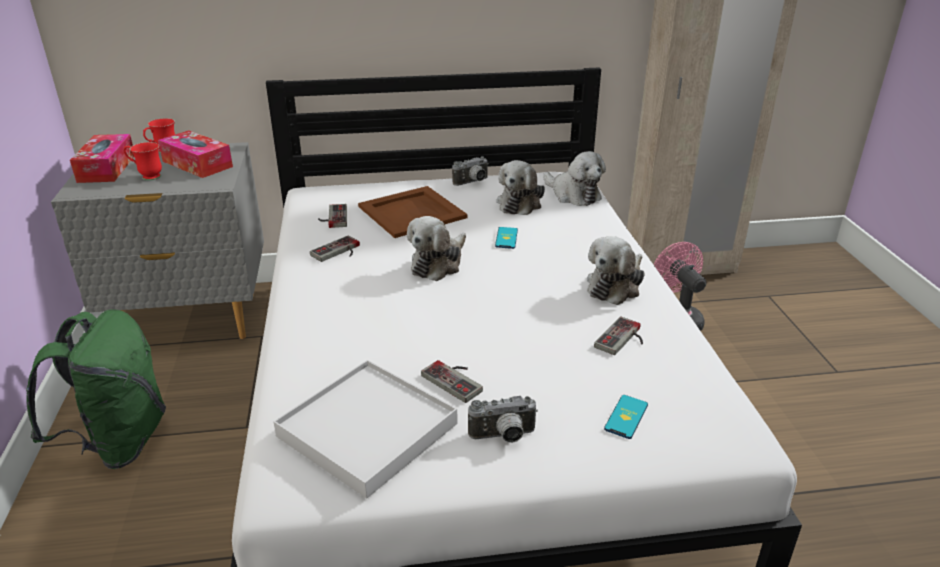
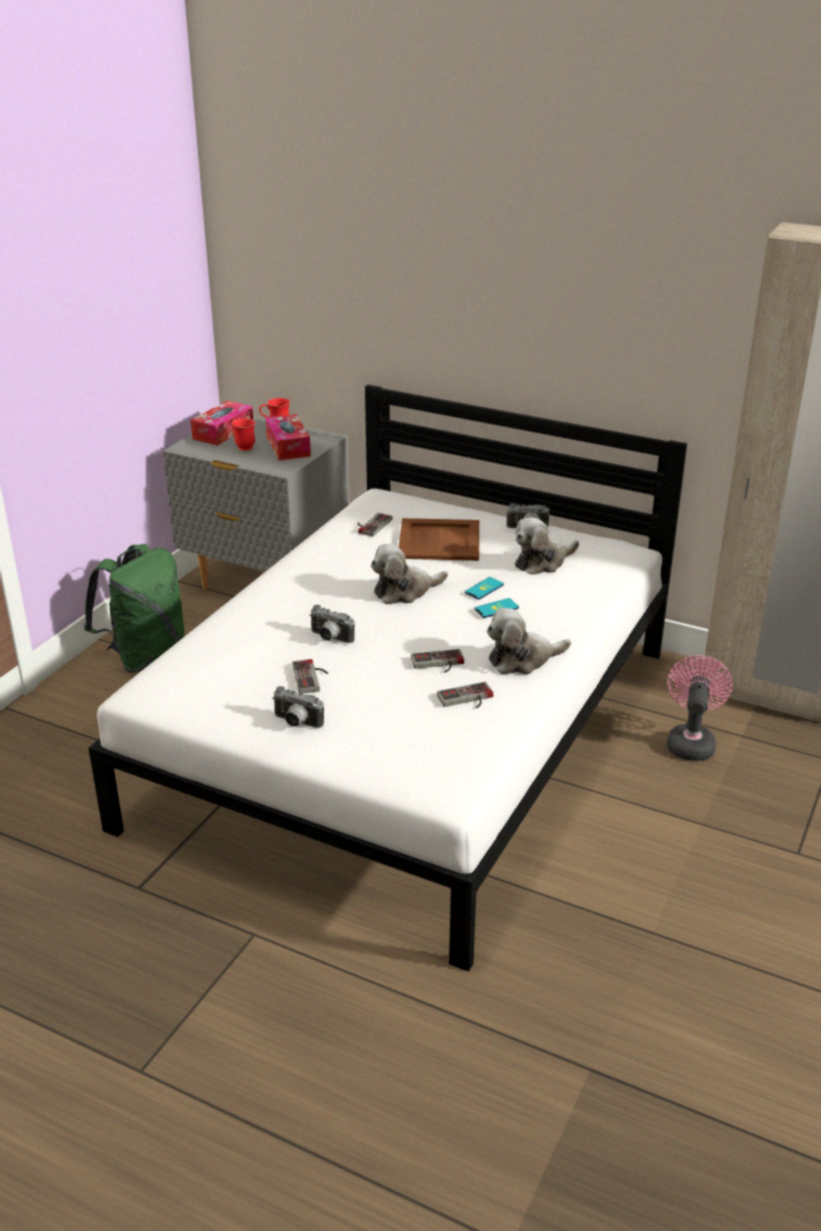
camera: 35 degrees right, 0 degrees up
(338, 252) = (341, 556): game controller -> game controller (438, 664)
(367, 430) = (219, 683): white tray -> none
(424, 333) = (329, 638): none -> camera
(573, 195) = (604, 570): plush toy -> none
(626, 417) = (392, 747): phone -> phone (496, 608)

